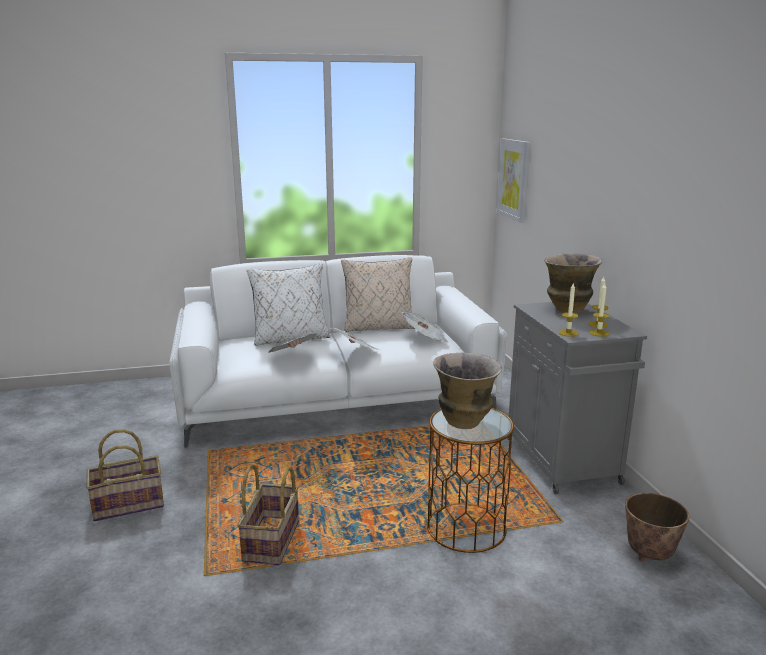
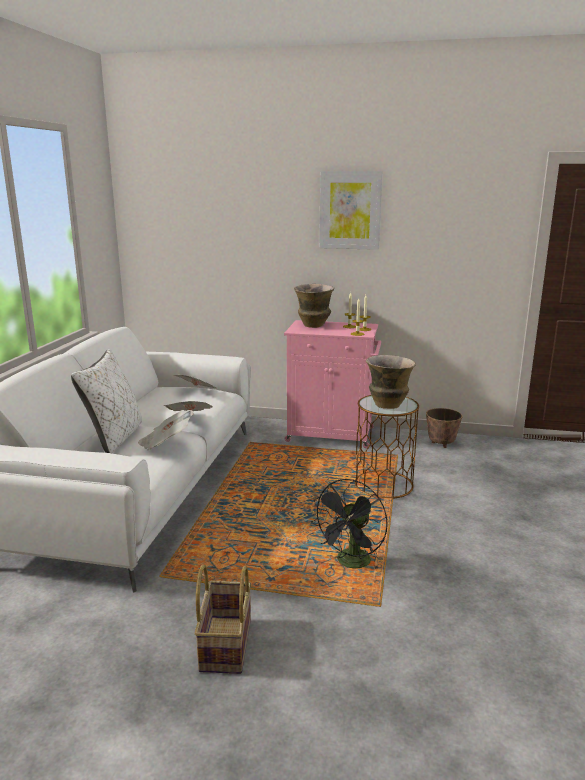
camera: 65 degrees left, 0 degrees up
(272, 541) = (351, 564): basket -> black fan
(379, 327) = (142, 402): beige pillow -> none
(514, 179) = (157, 243): picture -> picture (350, 210)
(562, 462) = (332, 435): grey cabinet -> pink cabinet

